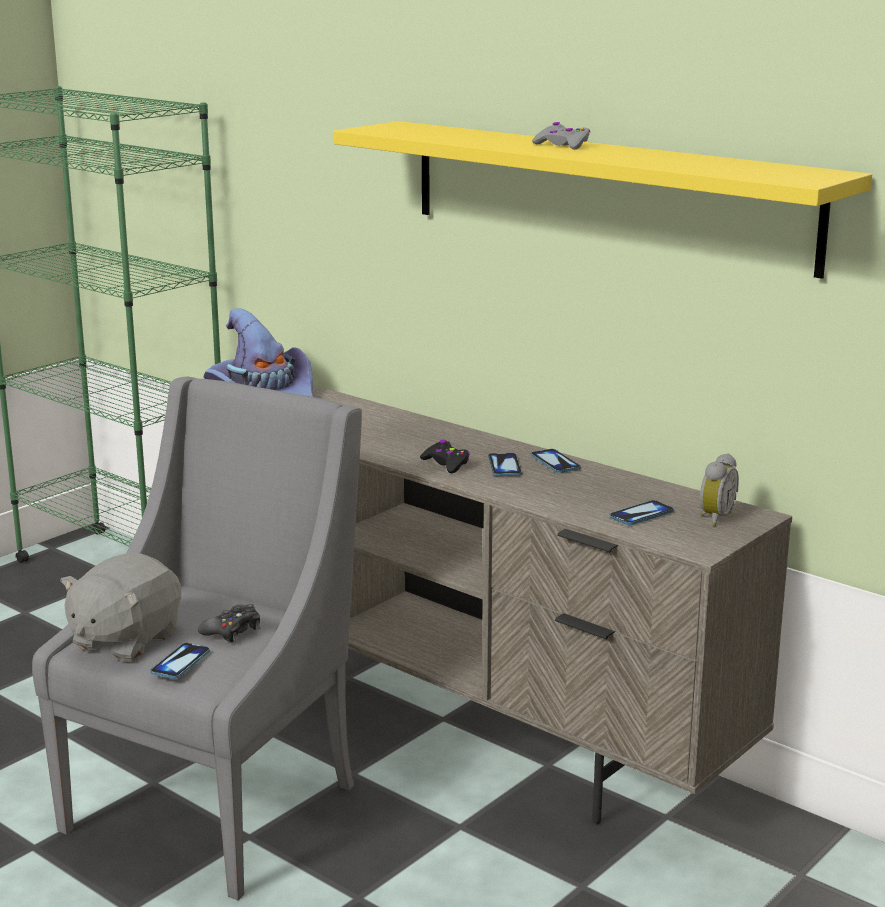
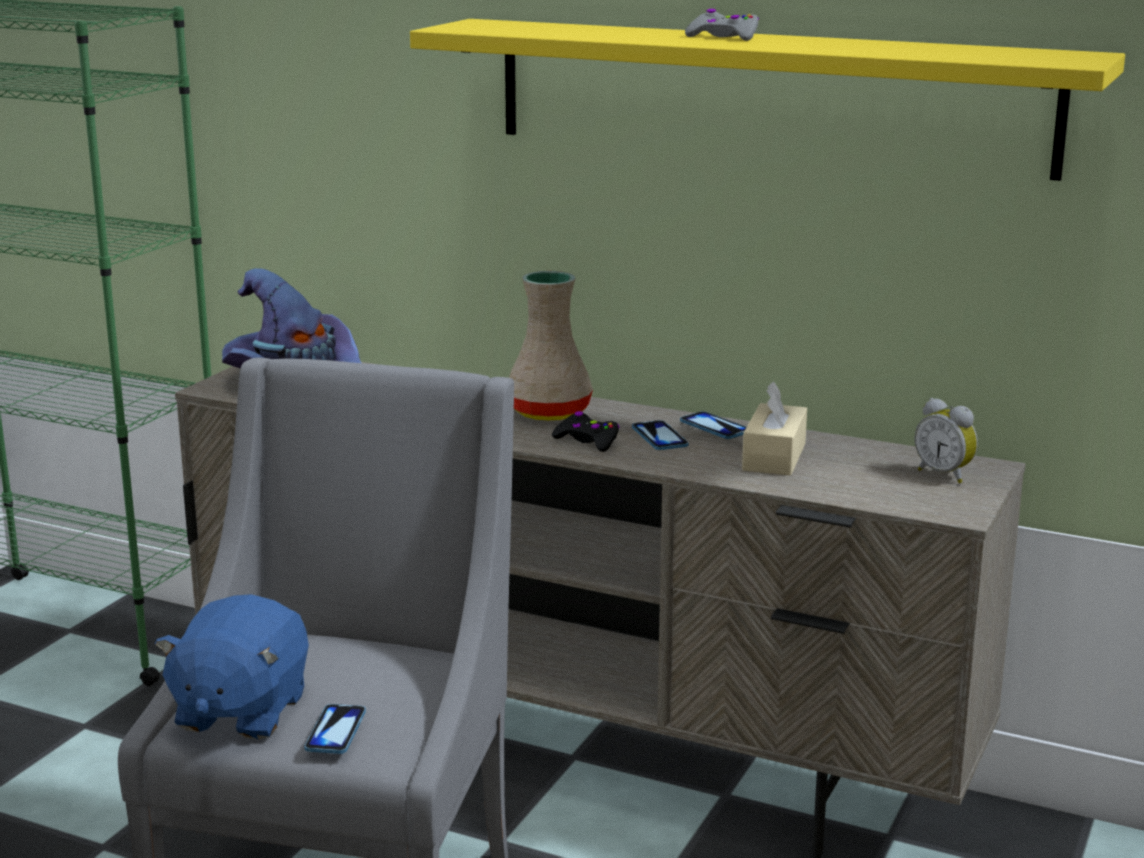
camera: 15 degrees left, 0 degrees up
(124, 640) = (240, 711): grey plush toy -> blue plush toy
(232, 631) = (378, 681): black game controller -> none
(433, 438) = (548, 412): none -> beige vase
(584, 490) = (774, 457): none -> beige tissue box
(641, 515) = (861, 479): phone -> none
(714, 518) = (945, 474): alarm clock -> alarm clock turned 120 degrees clockwise

